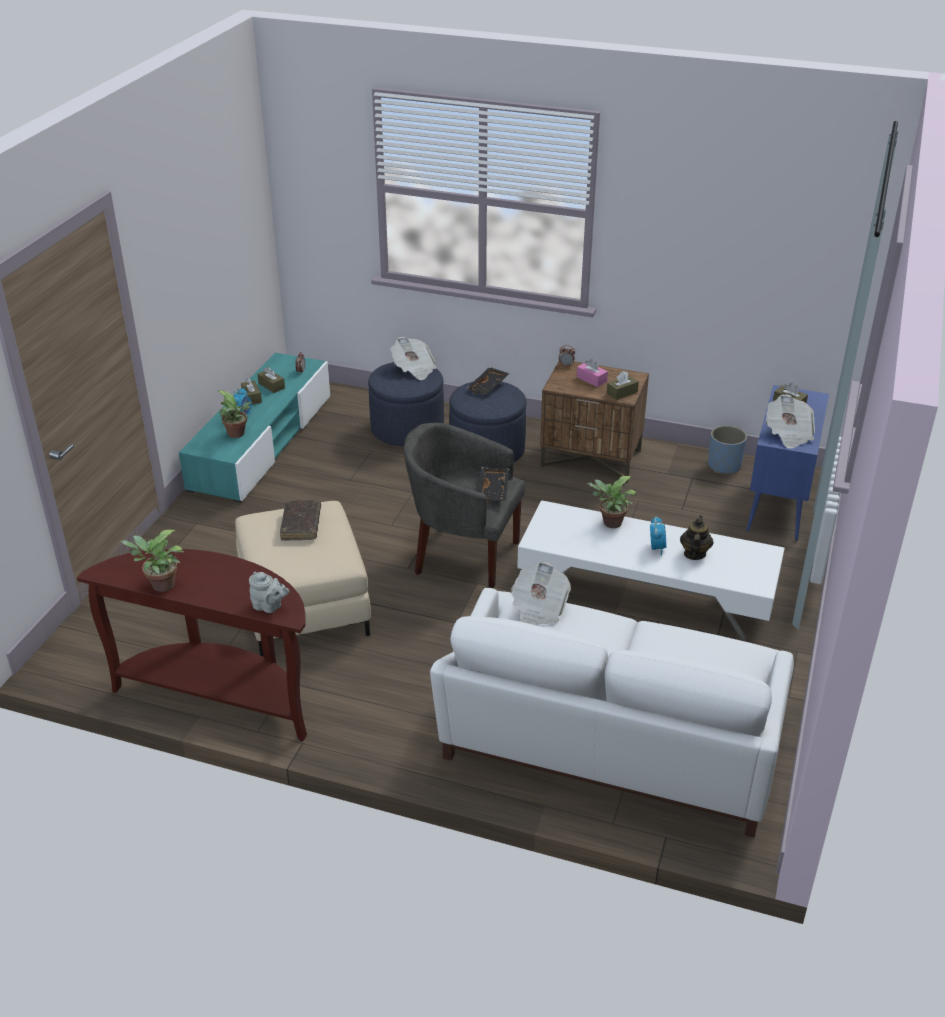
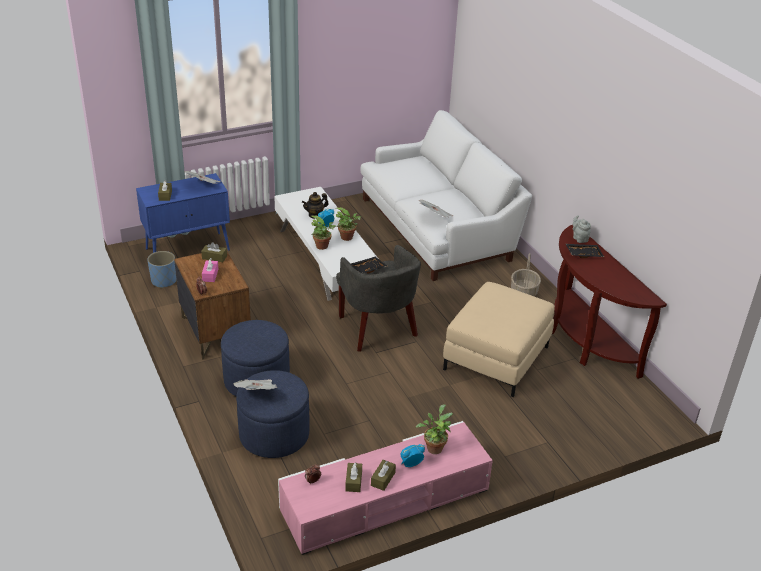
camera: 135 degrees left, 0 degrees up
(160, 586) = (624, 275): potted plant -> potted plant (348, 238)
(262, 442) = (385, 500): turquoise tv stand -> pink tv stand
(301, 525) = (492, 317): brown book -> none
(369, 716) = (524, 292): none -> basket
(488, 386) = (241, 344): black tray -> black tray (583, 254)

